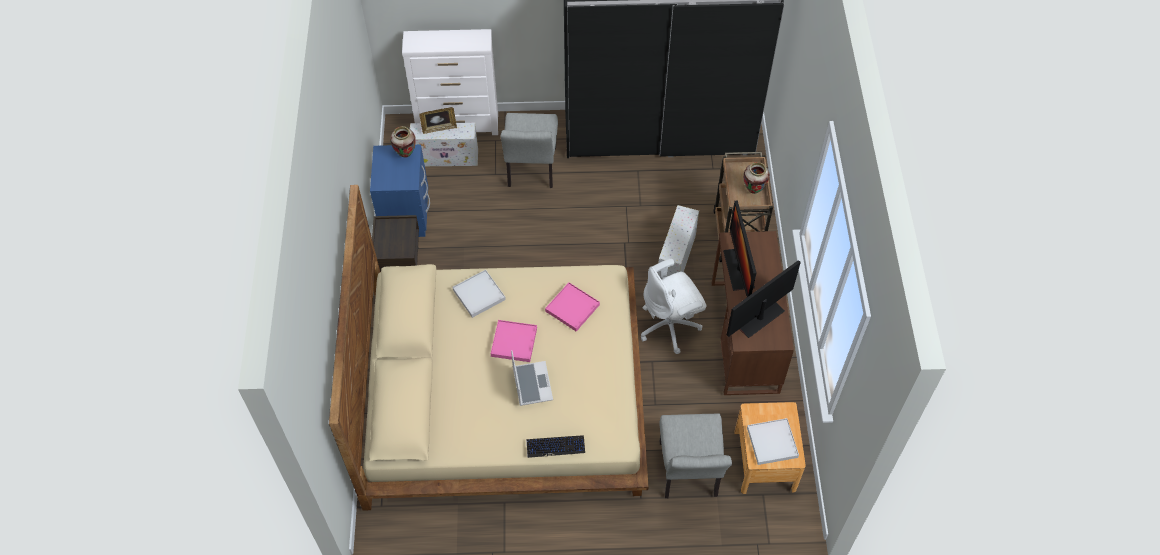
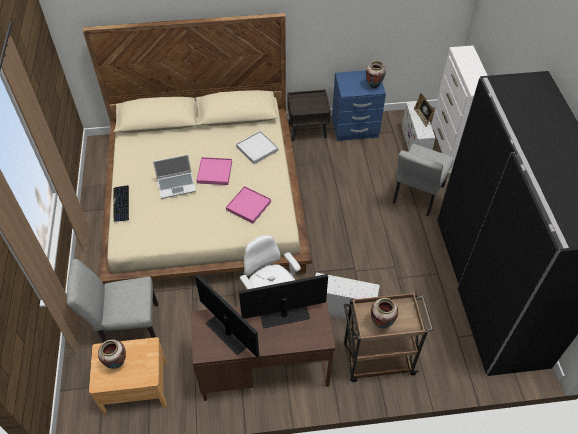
camera: 85 degrees right, 5 degrees down
(531, 171) = (416, 197): grey chair -> grey chair turned 60 degrees counterclockwise
(772, 442) = (117, 364): white tray -> vase

